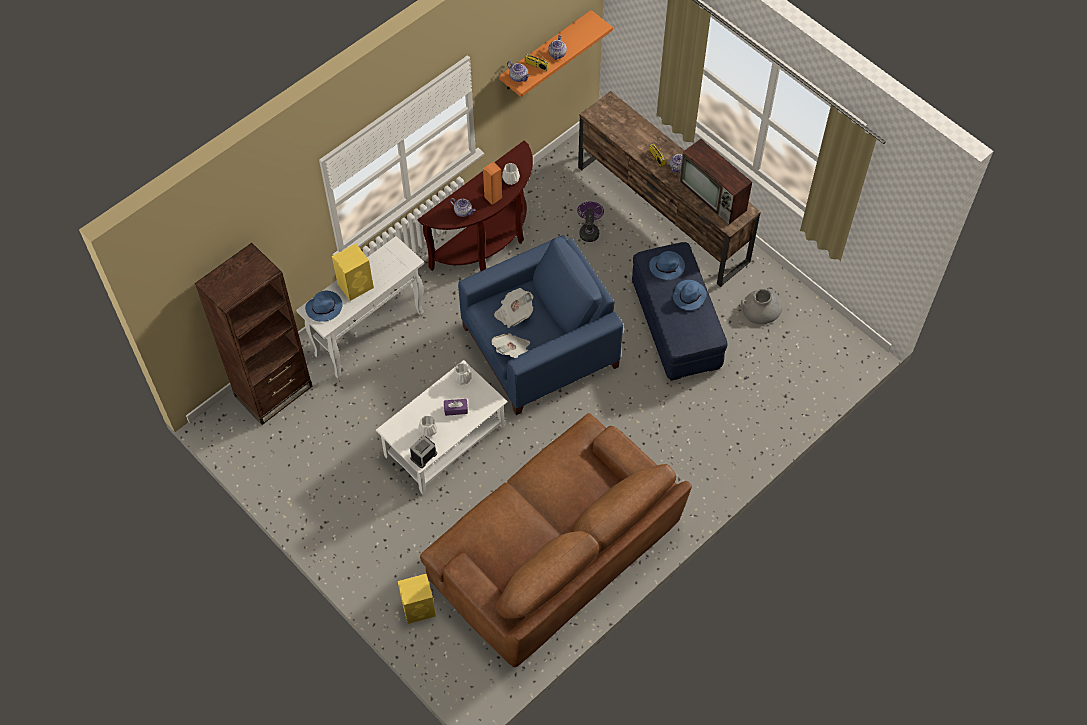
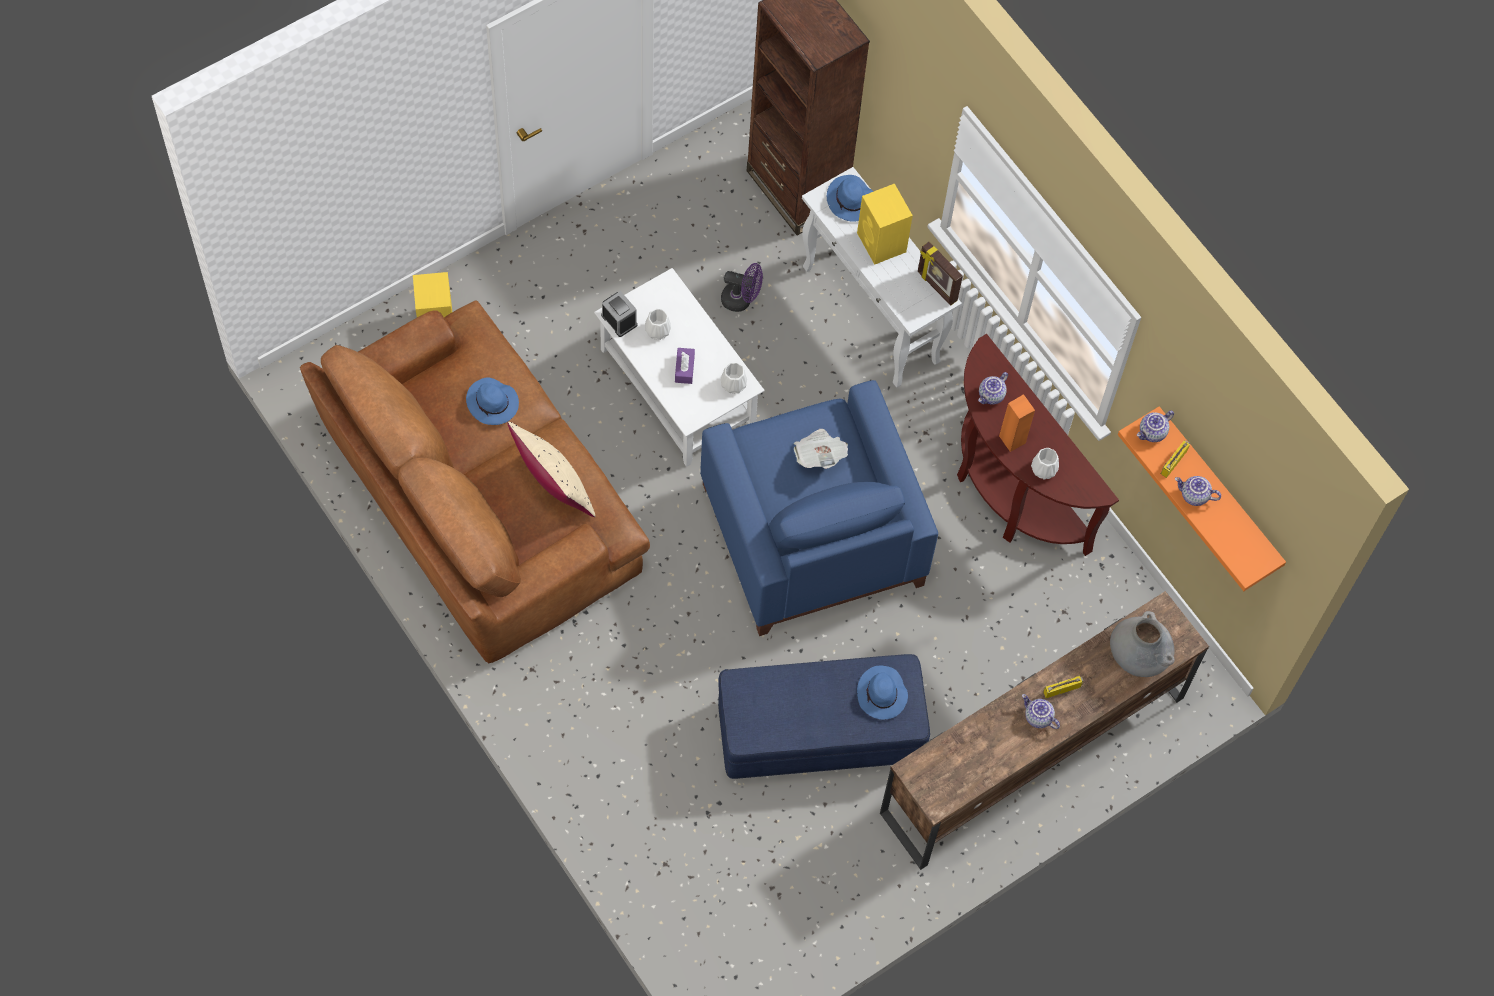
camera: 95 degrees right, 5 degrees up
(386, 250) = (936, 287): none -> picture frame
(512, 350) = (756, 443): newspaper -> none
(567, 471) = (553, 488): none -> beige pillow
(589, 231) = (1013, 639): purple fan -> purple fan (741, 300)
(689, 296) = (823, 715): blue hat -> blue hat (493, 403)
(714, 196) = (973, 759): television -> none
(761, 308) = (830, 866): grey vase -> grey vase (1141, 647)

